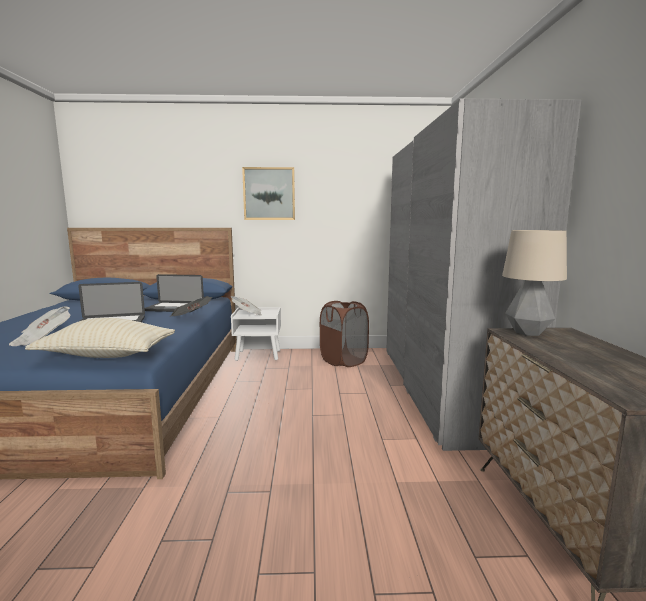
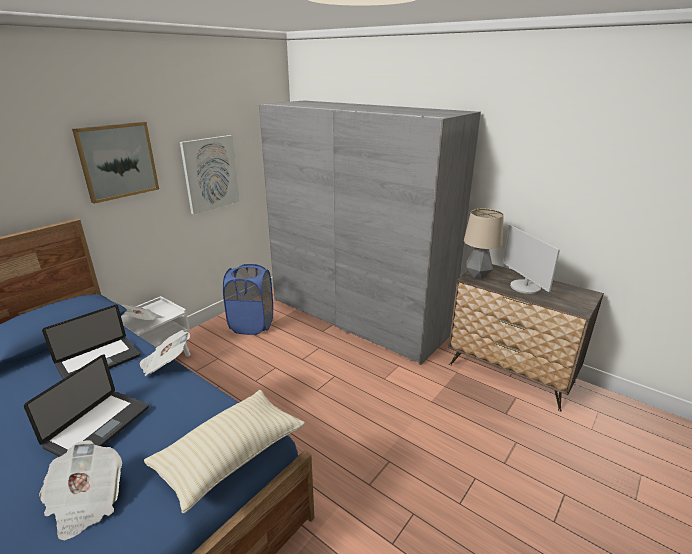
camera: 50 degrees left, 15 degrees up
(343, 361) = (252, 325): brown laundry basket -> blue laundry basket
(346, 217) = (210, 173): none -> picture
(580, 356) = (525, 287): none -> monitor

